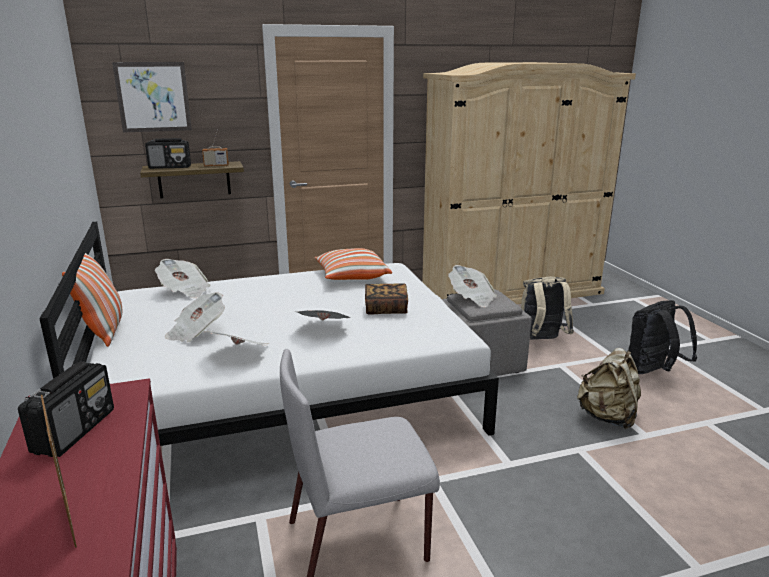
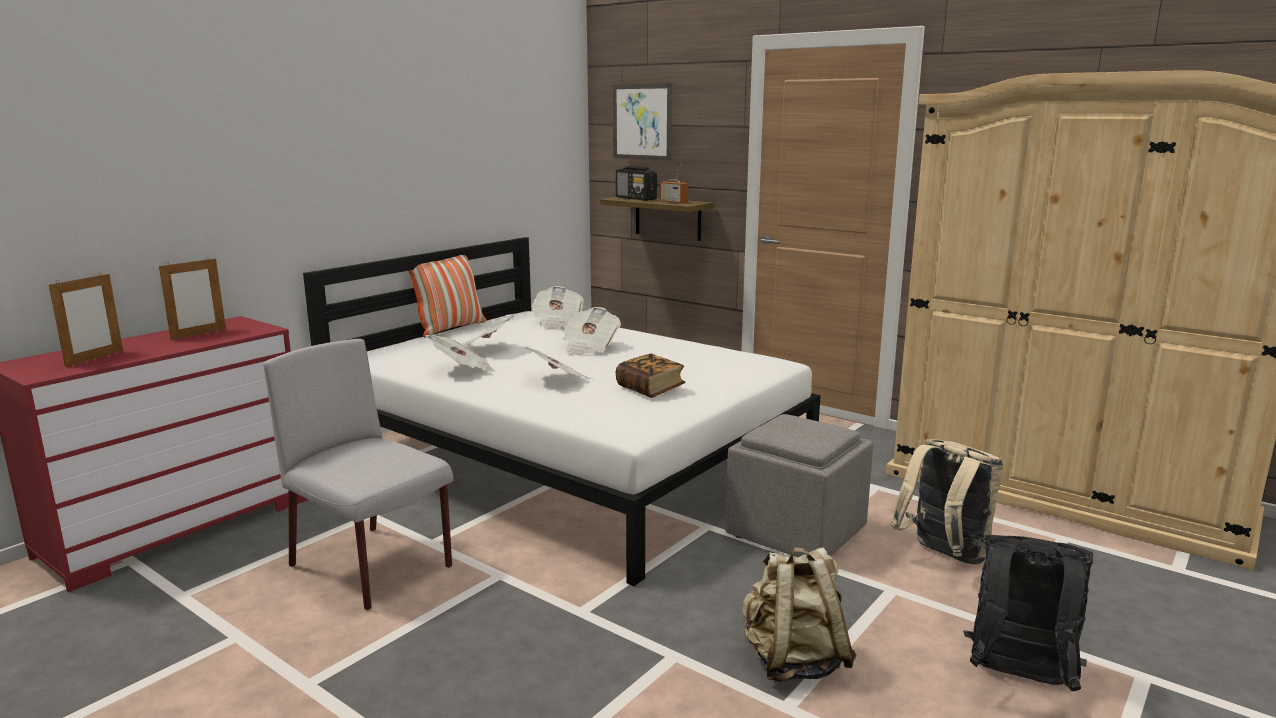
camera: 55 degrees right, 5 degrees down
(75, 430) = (198, 334): radio -> picture frame
(351, 276) = (712, 357): pillow -> none
(472, 298) = (791, 424): newspaper -> newspaper (589, 347)

